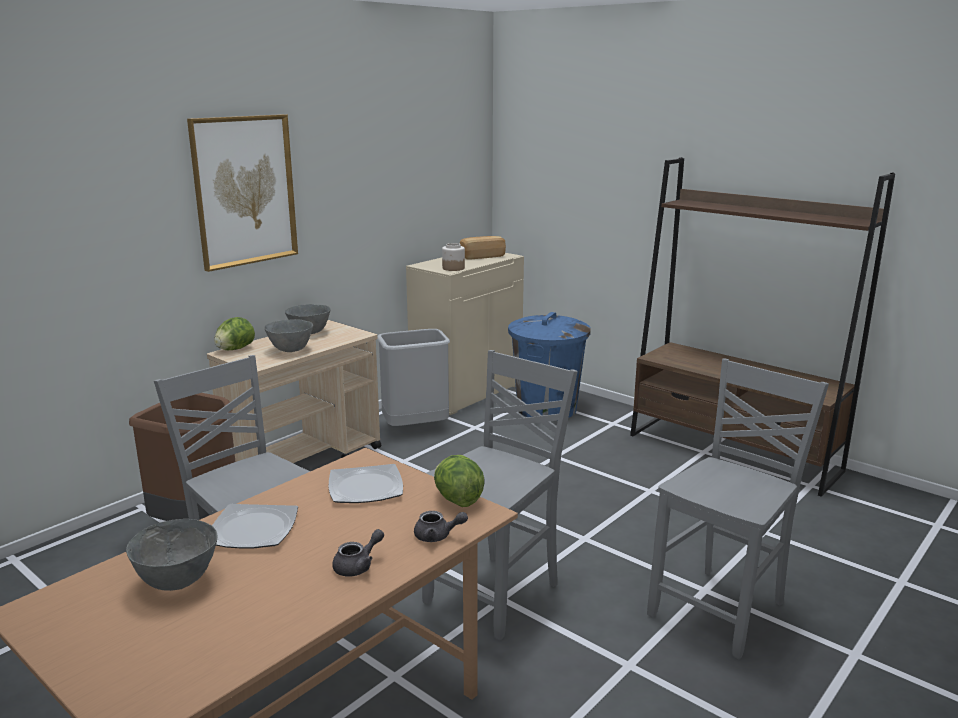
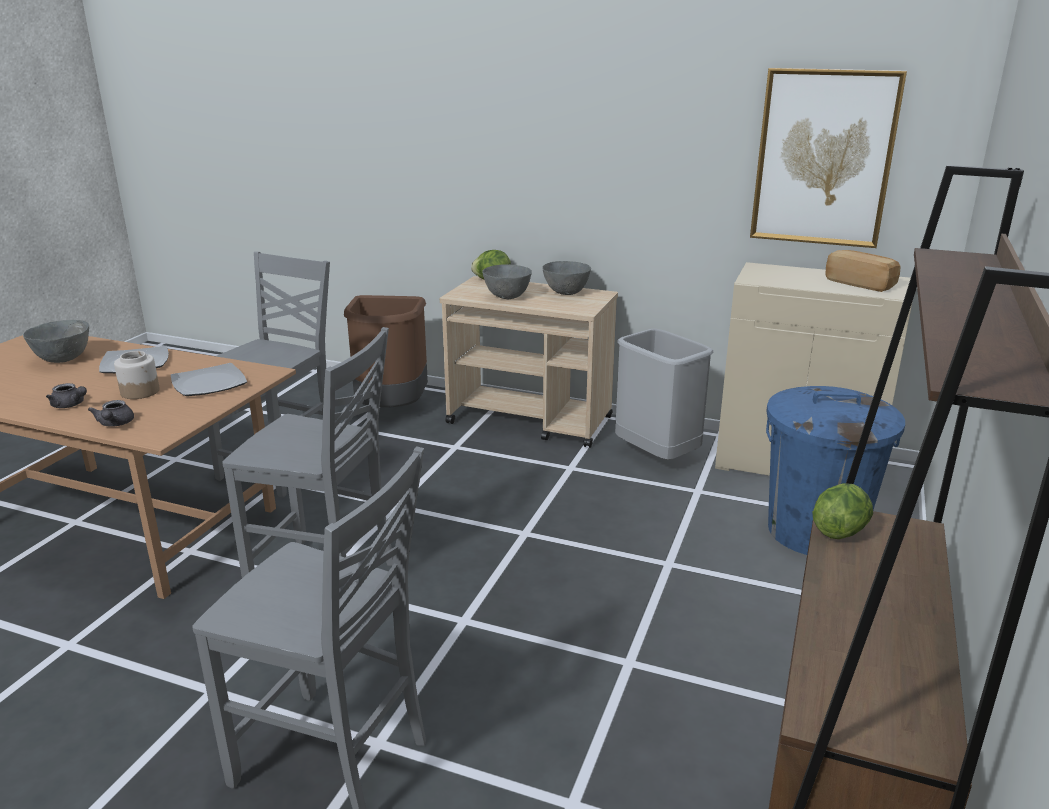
camera: 70 degrees right, 5 degrees up
(244, 191) = (535, 124): picture -> picture (823, 158)
(453, 268) = (768, 280): jar -> jar (140, 392)
(457, 500) = (185, 421): lettuce -> lettuce (839, 531)

